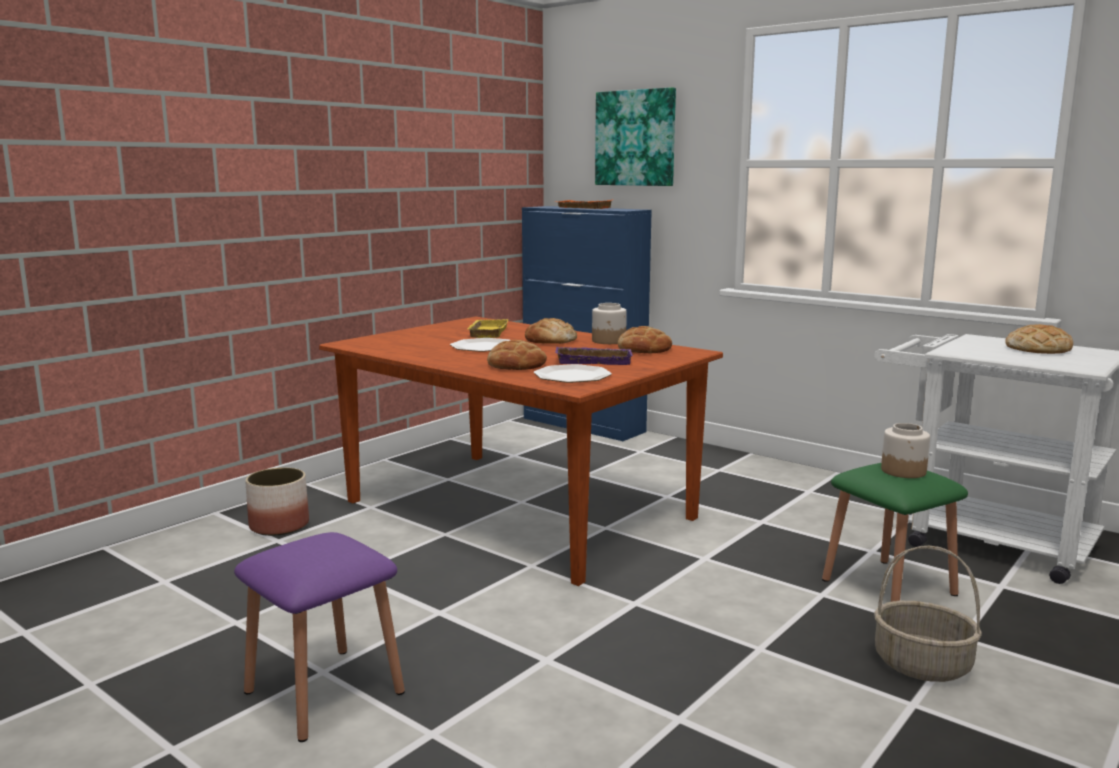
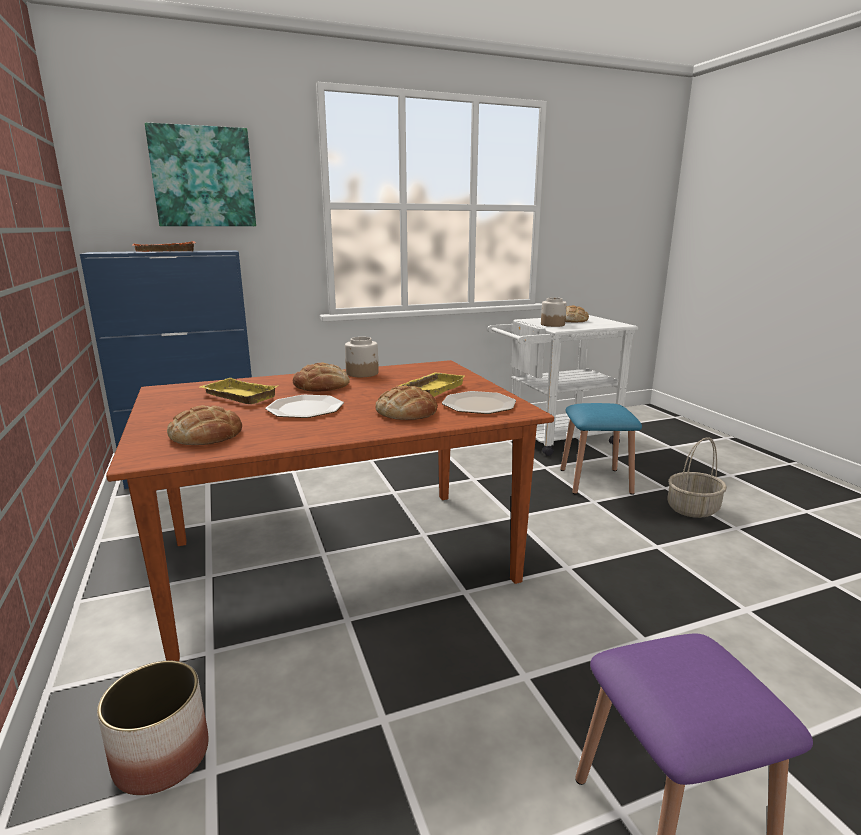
camera: 60 degrees left, 5 degrees up
(594, 361) = (430, 389): purple tray -> yellow tray
(644, 349) = (411, 372): bread -> bread (206, 435)
(888, 587) = (595, 481): green stool -> blue stool
(904, 471) = (604, 406): jar -> jar (552, 324)

